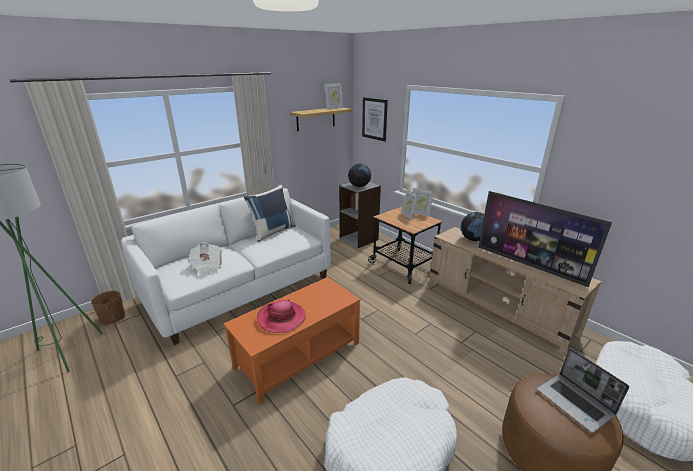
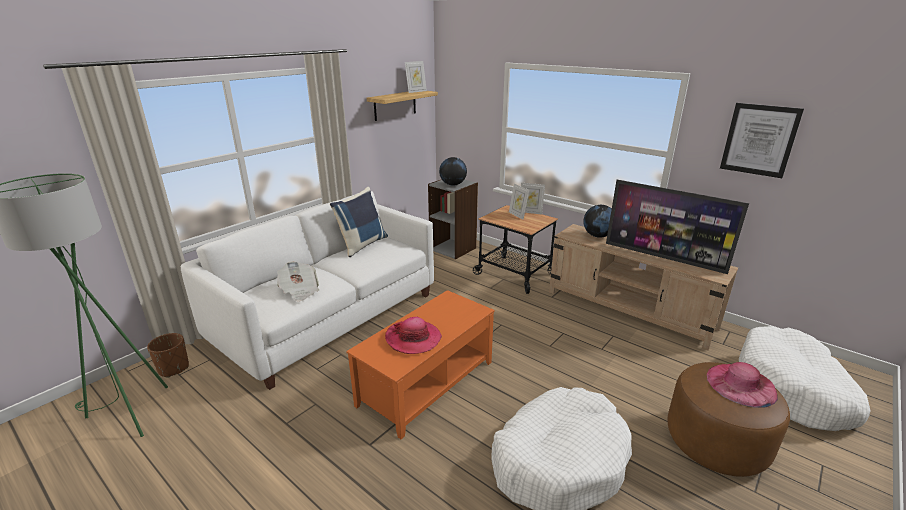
camera: 10 degrees left, 0 degrees up
(374, 119) = (464, 103): picture -> picture (759, 140)
(575, 403) = (741, 384): laptop -> pink hat

